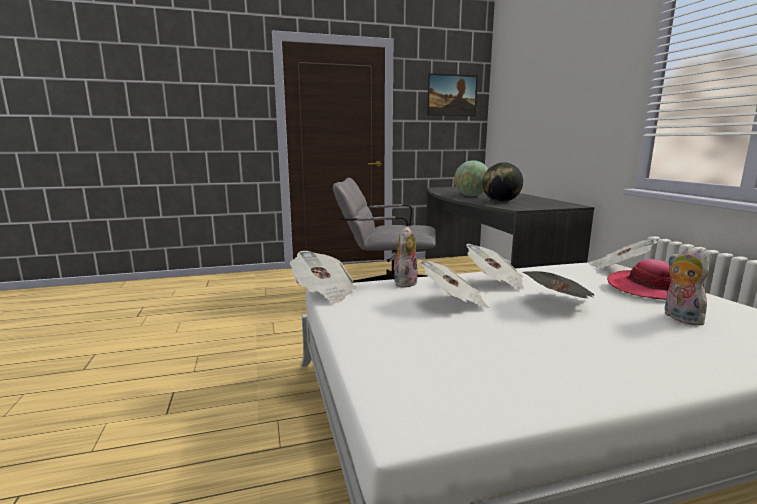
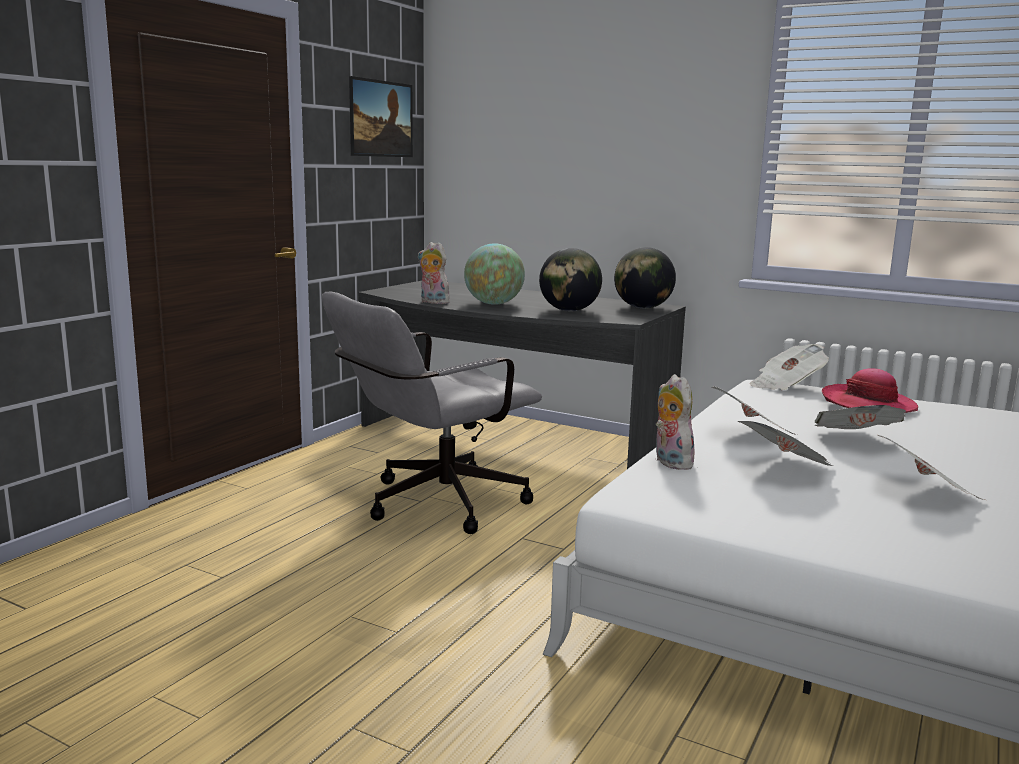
camera: 45 degrees left, 0 degrees up
(324, 292) = (634, 507): newspaper -> newspaper (926, 493)
(556, 205) = (643, 308): none -> globe
(679, 318) = (950, 428): plush toy -> plush toy (432, 302)

